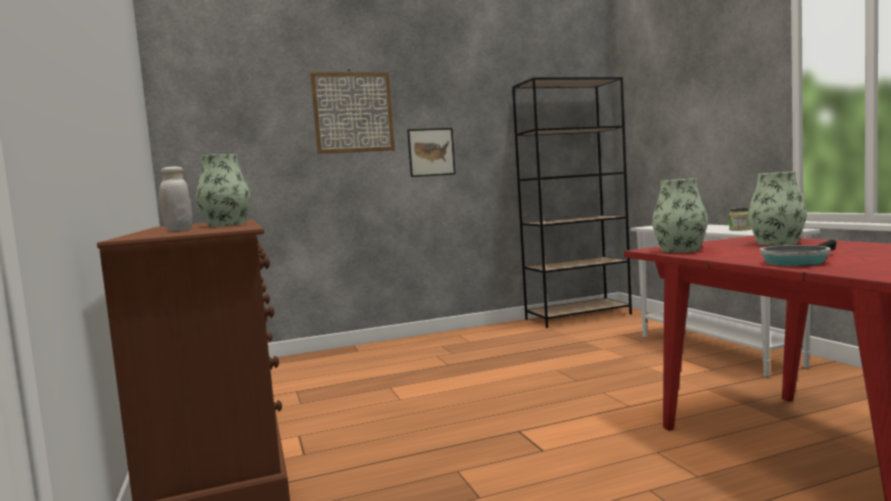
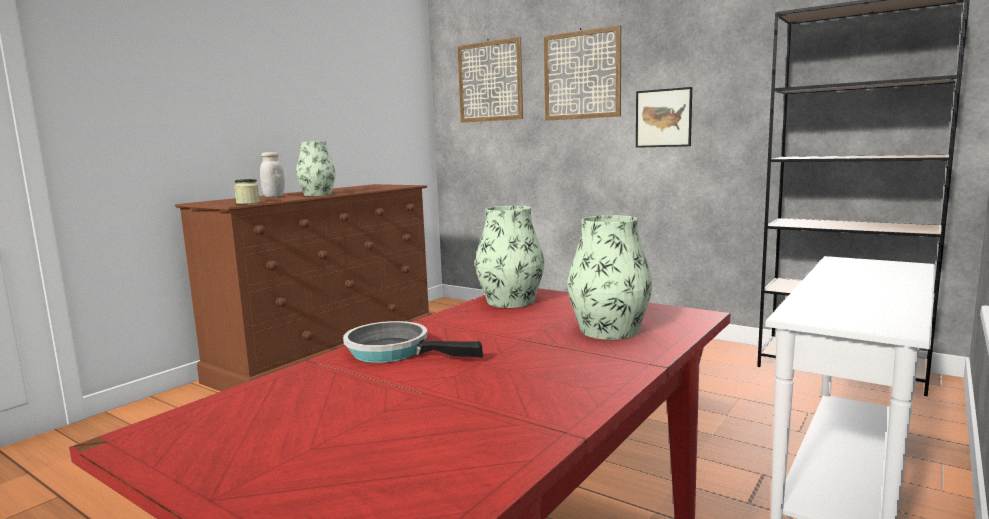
camera: 55 degrees right, 5 degrees up
(242, 110) = (490, 80): none -> picture
(740, 229) = (846, 300): jar -> jar (248, 203)

